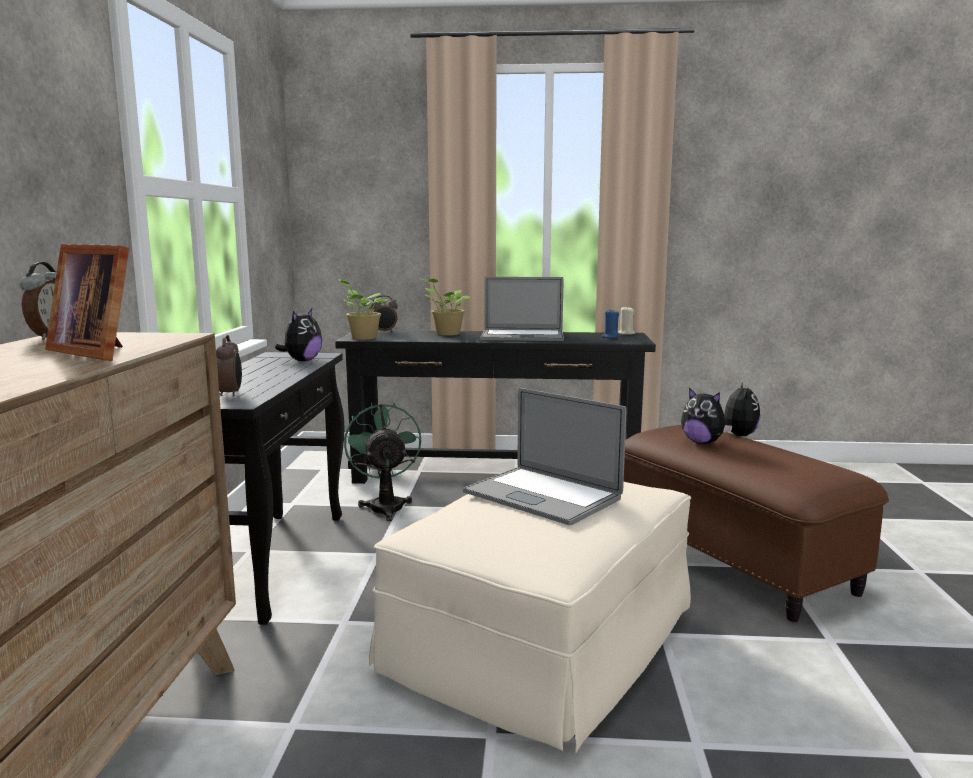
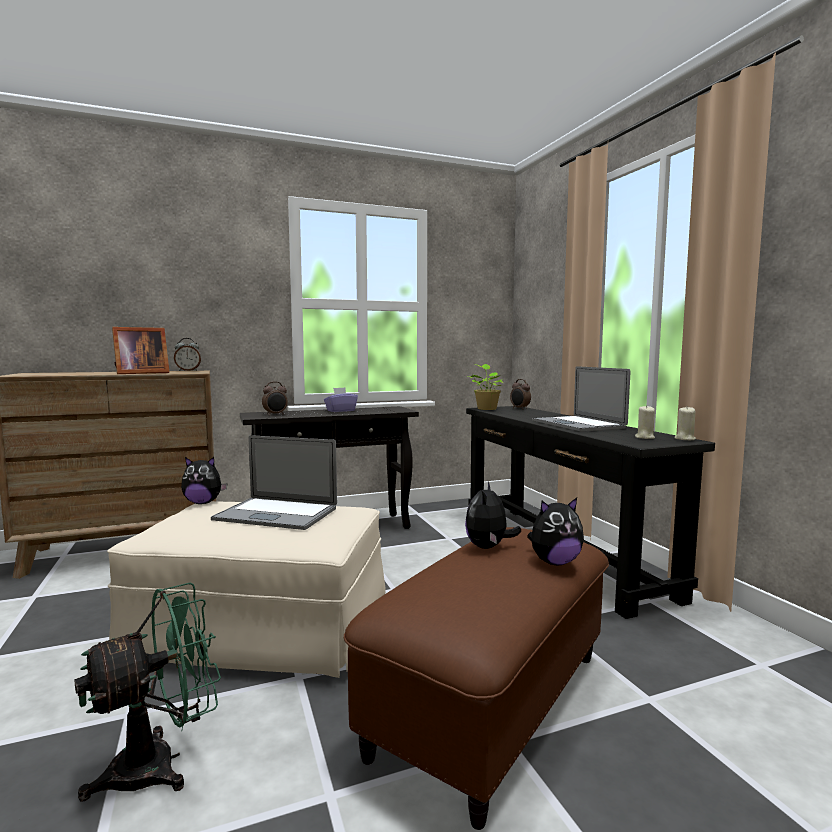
camera: 65 degrees right, 5 degrees down
(98, 352) = (139, 373): picture frame -> picture frame turned 135 degrees counterclockwise
(257, 371) = (340, 411): none -> purple tissue box
(302, 361) = (380, 411): plush toy -> plush toy (203, 503)
(385, 505) = (444, 534): green fan -> green fan (160, 763)
(446, 334) = (544, 415): potted plant -> none
(542, 495) = (276, 514): laptop -> laptop turned 90 degrees counterclockwise
(610, 337) = (644, 437): blue candle -> beige candle

